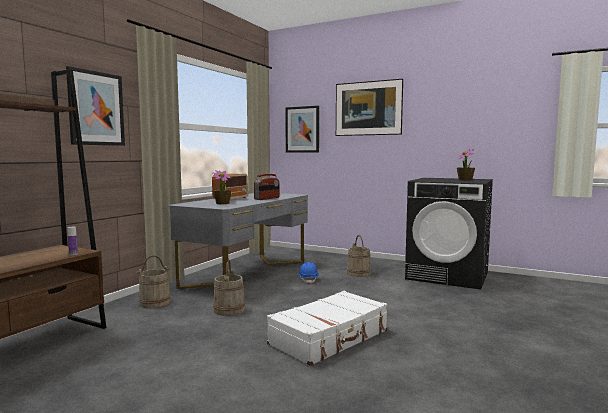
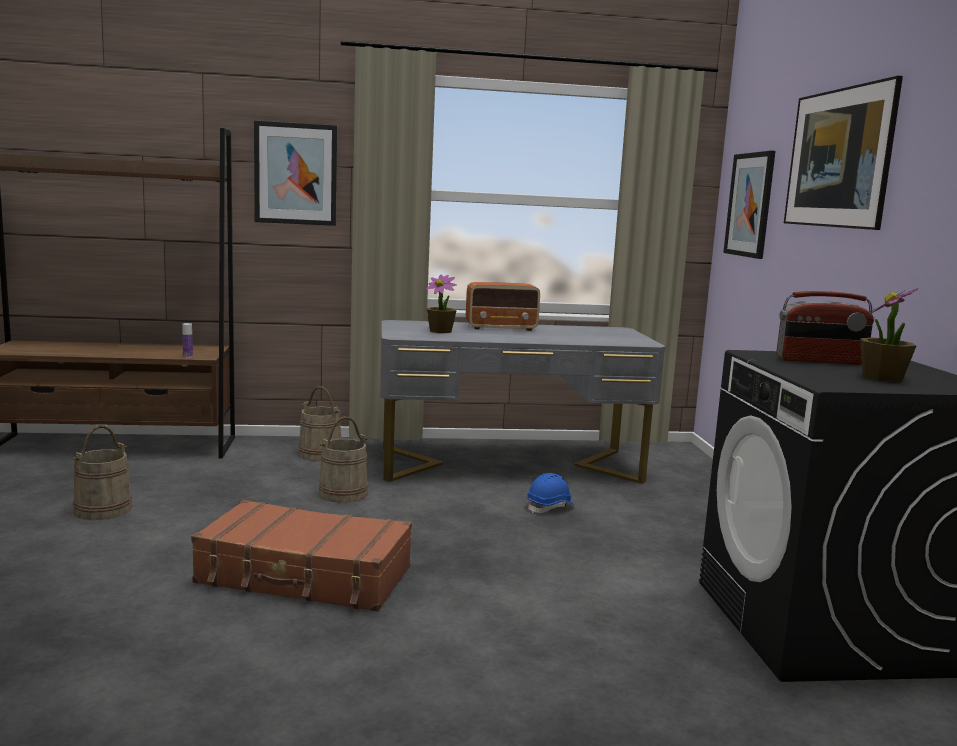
camera: 55 degrees right, 5 degrees up
(267, 198) = (543, 338): radio -> radio (820, 361)
(330, 338) = (305, 576): white suitcase -> brown suitcase
(358, 273) = (658, 536): beige bucket -> beige bucket (103, 509)

